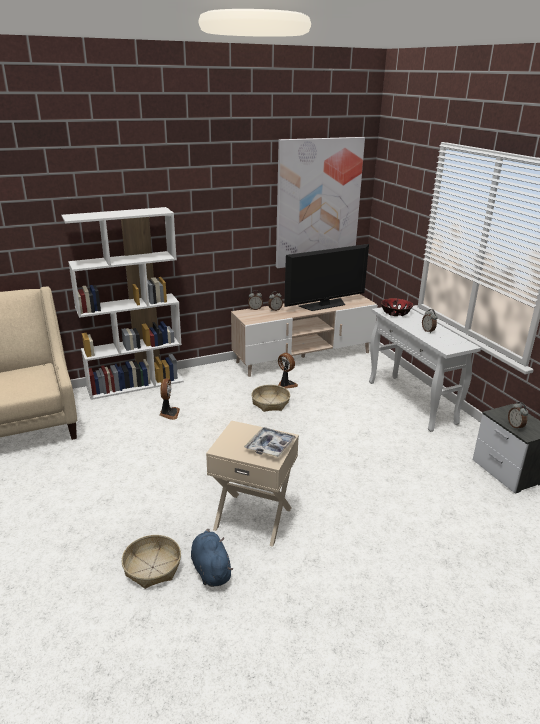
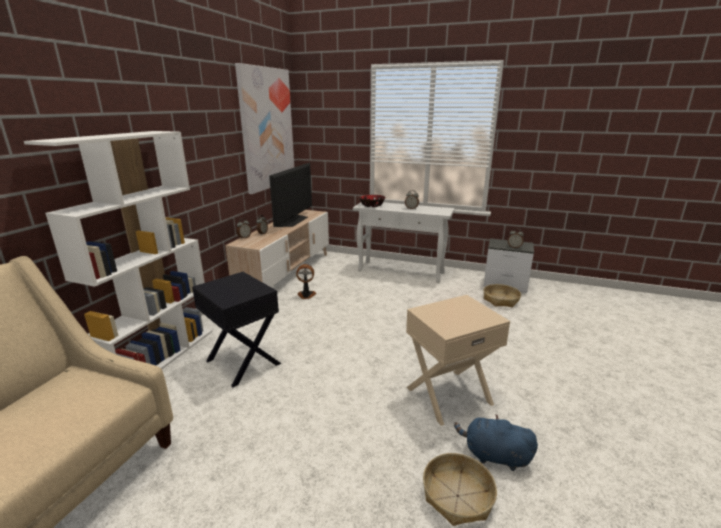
camera: 45 degrees left, 5 degrees down
(169, 413) = (242, 362): fan -> black side table
(270, 403) = (317, 312): basket -> basket (500, 300)
(270, 446) = (471, 310): tray -> none

